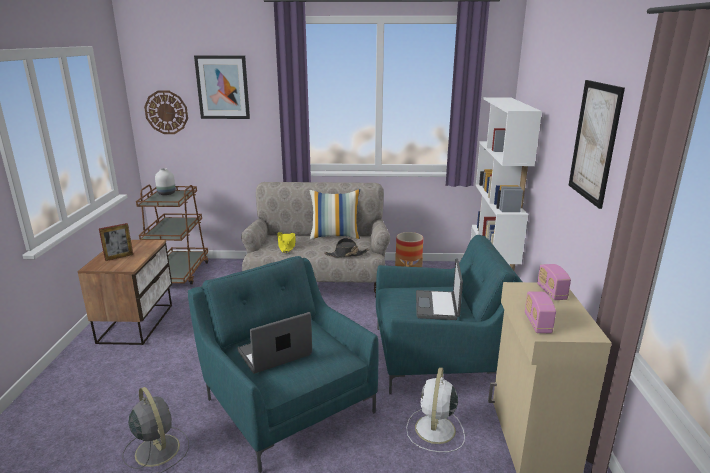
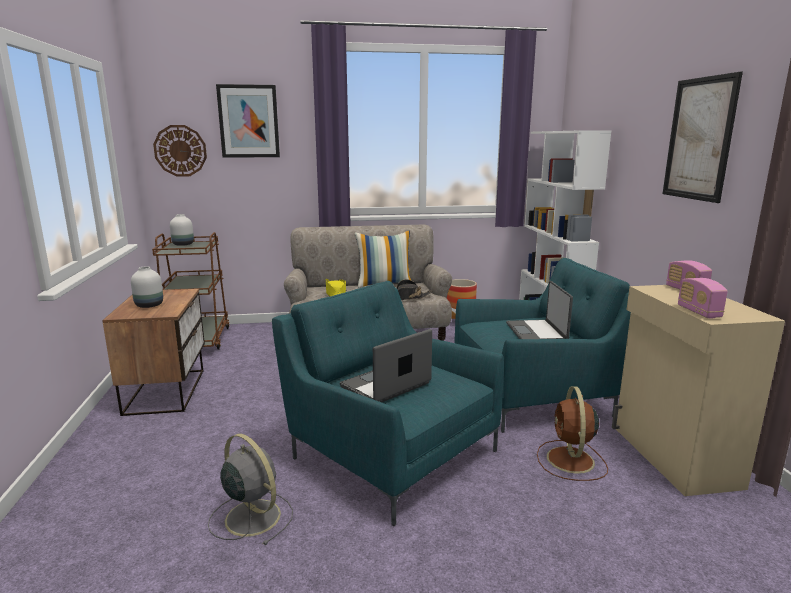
camera: 10 degrees left, 5 degrees down
(119, 257) = (149, 305): picture frame -> white vase
(435, 430) = (570, 461): white fan -> brown fan

